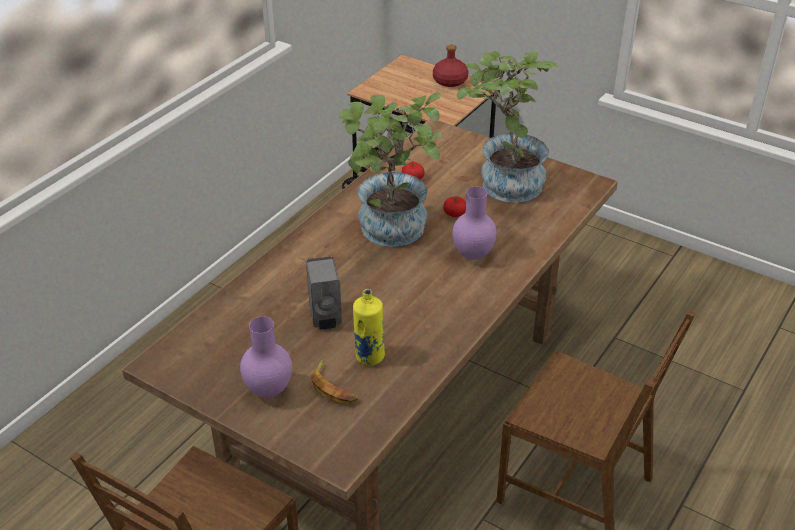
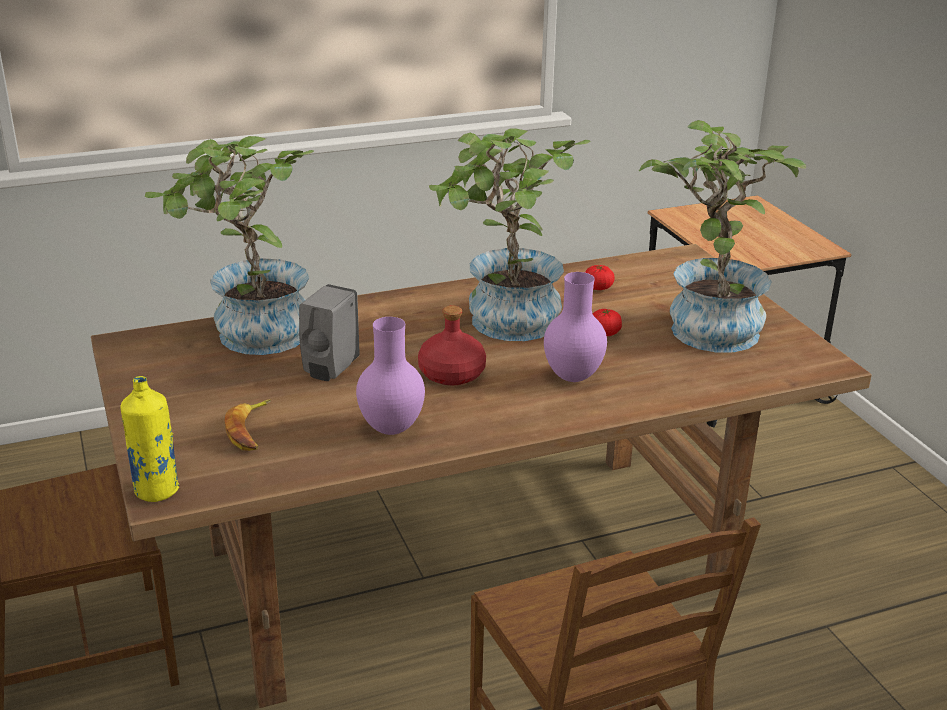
camera: 35 degrees right, 10 degrees down
(241, 317) = (251, 337): none -> potted plant
(270, 391) = (187, 406): purple vase -> purple vase (392, 430)
(369, 356) = (326, 420): yellow bottle -> yellow bottle (156, 491)
(450, 81) = (787, 233): red bottle -> red bottle (451, 374)

